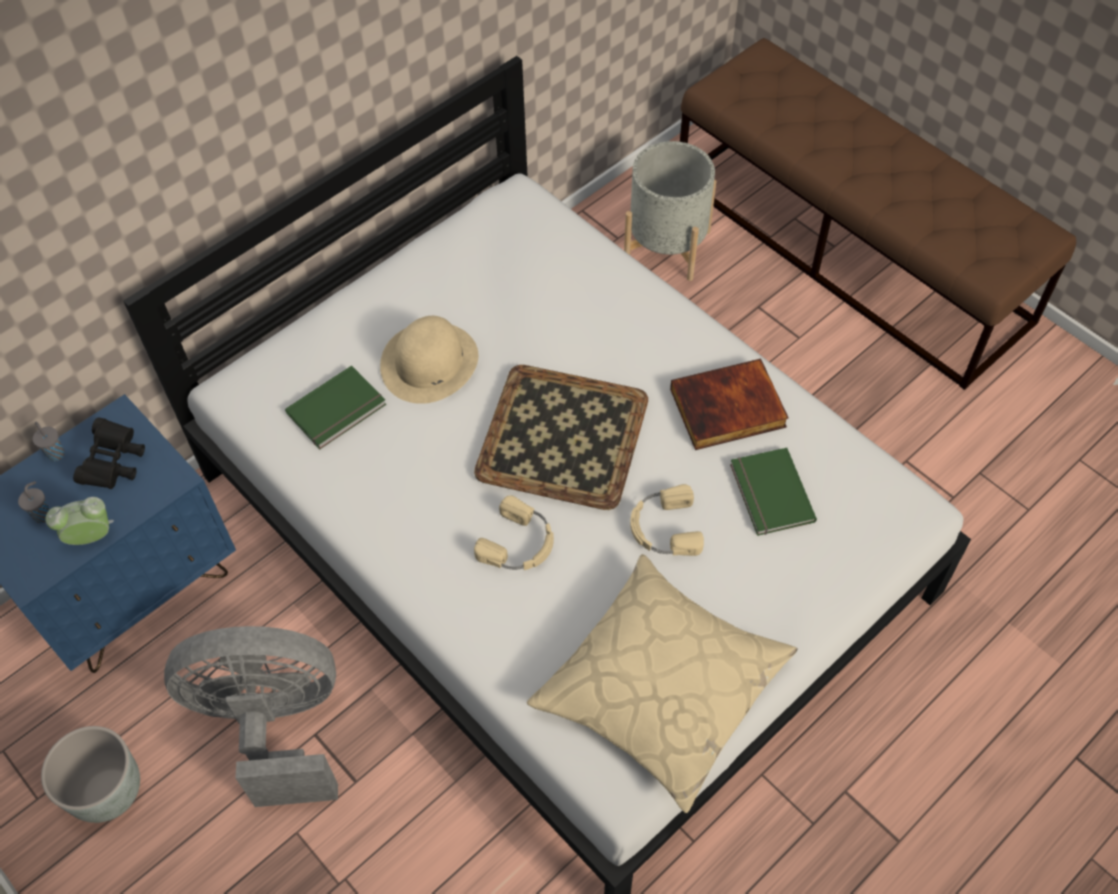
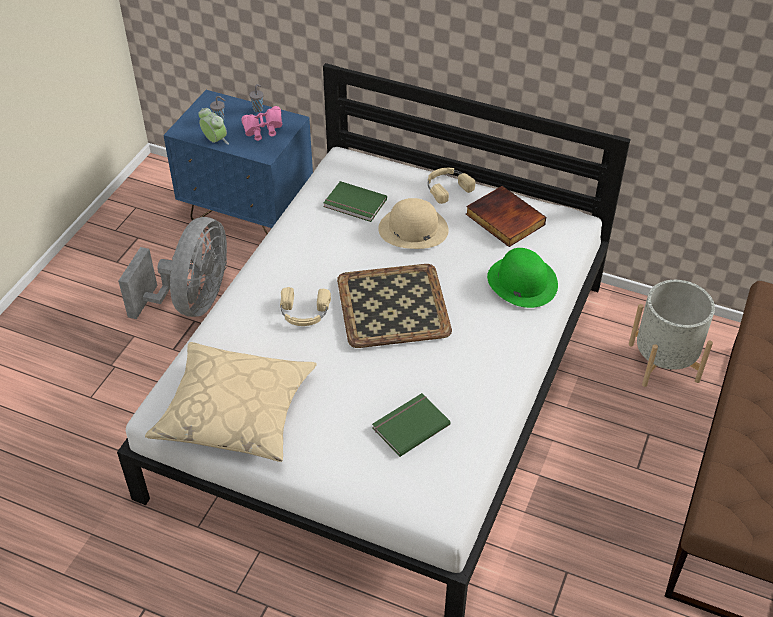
camera: 65 degrees right, 10 degrees down
(107, 791) = (129, 253): grey planter -> none
(114, 463) = (263, 131): black binoculars -> pink binoculars
(273, 726) = (192, 301): grey fan -> grey fan turned 45 degrees clockwise
(592, 288) = (521, 281): none -> green hat
(663, 528) = (352, 377): beige headphones -> beige headphones (447, 187)
(727, 410) = (466, 382): book -> book (503, 220)

